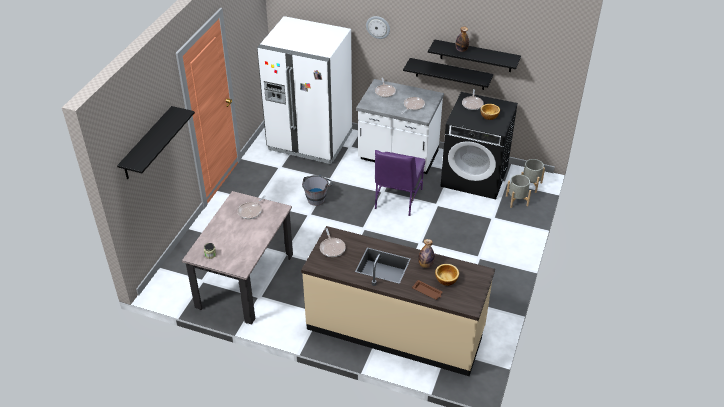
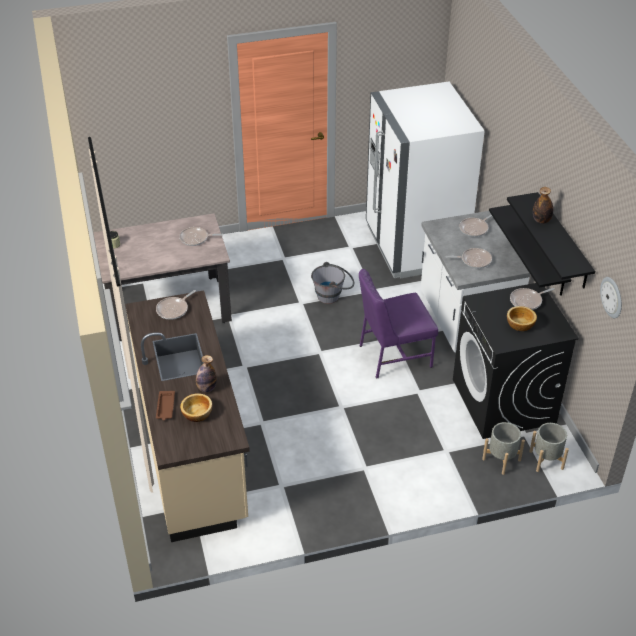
camera: 55 degrees right, 0 degrees up
(147, 143) = (146, 108): black shelf -> none
(378, 27) = (504, 143): wall clock -> wall clock (612, 297)

